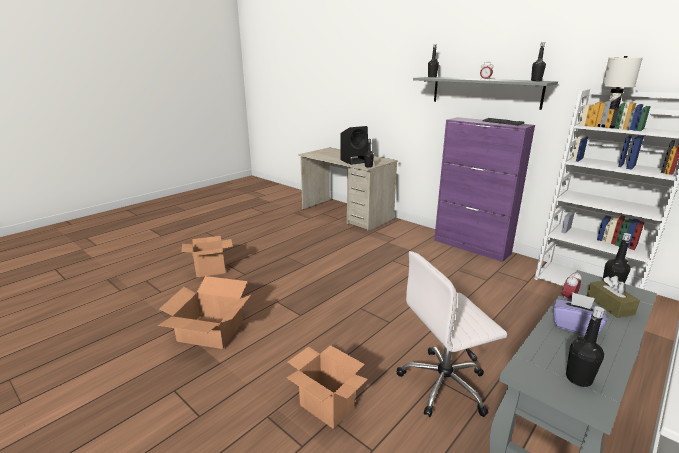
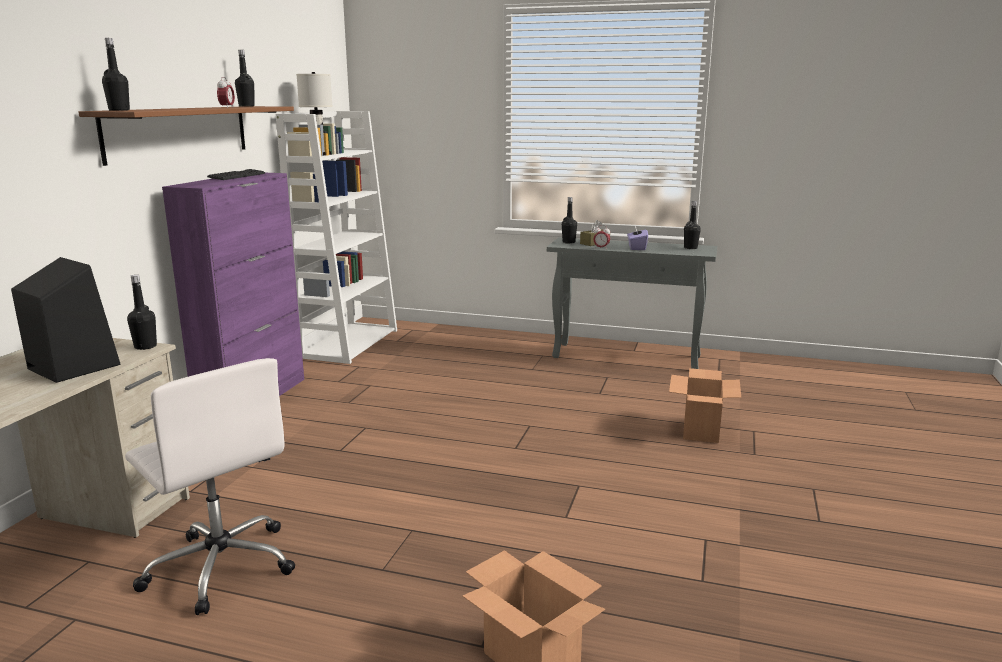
camera: 115 degrees left, 5 degrees down
(210, 332) = (705, 546): cardboard box -> none
(445, 384) = (601, 390): white office chair -> white office chair (220, 566)
(485, 92) = (179, 132): grey shelf -> brown shelf

